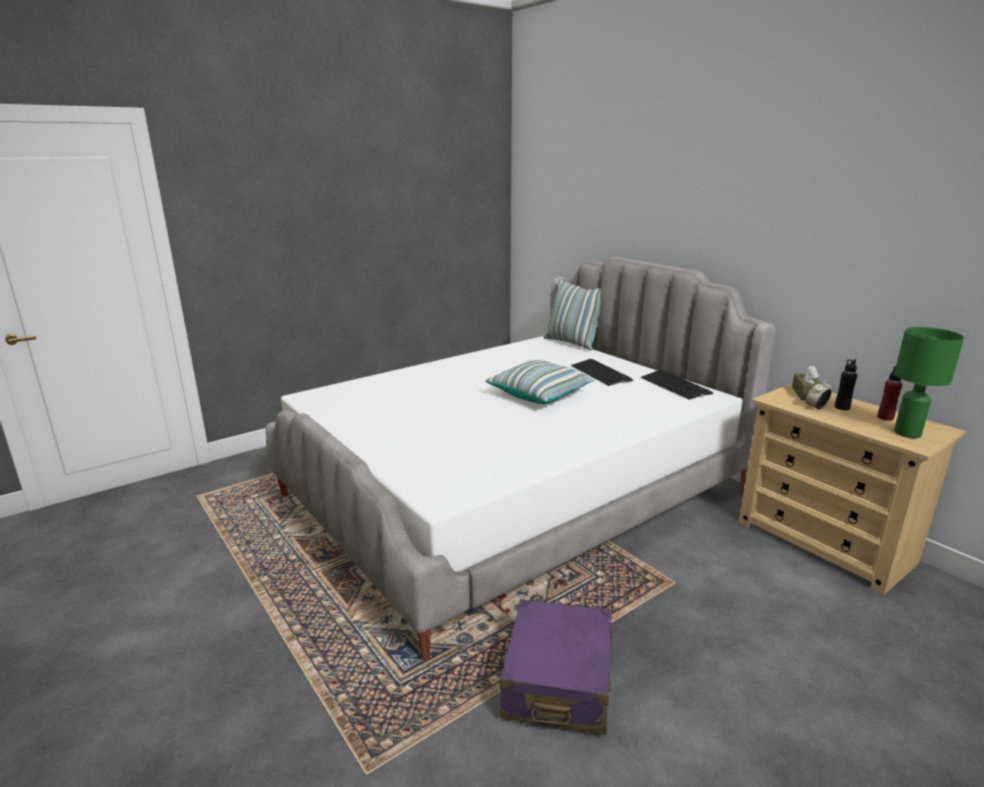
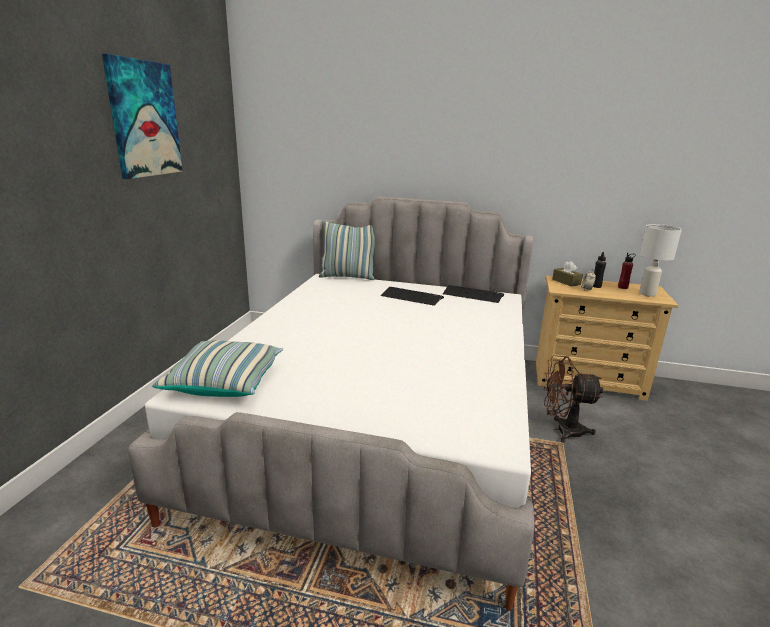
camera: 40 degrees left, 0 degrees up
(391, 175) = (144, 119): none -> picture
(540, 394) = (401, 325): pillow -> pillow (225, 382)
(558, 681) = (603, 559): purple suitcase -> none
(695, 572) = (562, 430): none -> brown fan
(906, 433) = (646, 294): green table lamp -> white table lamp

